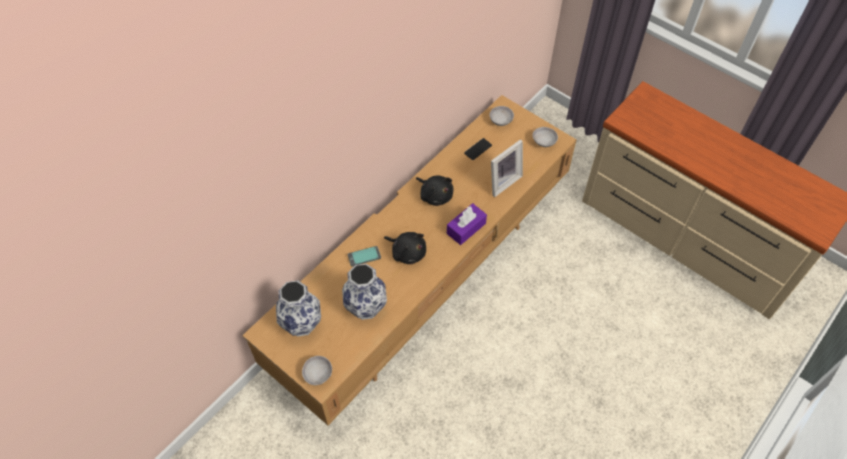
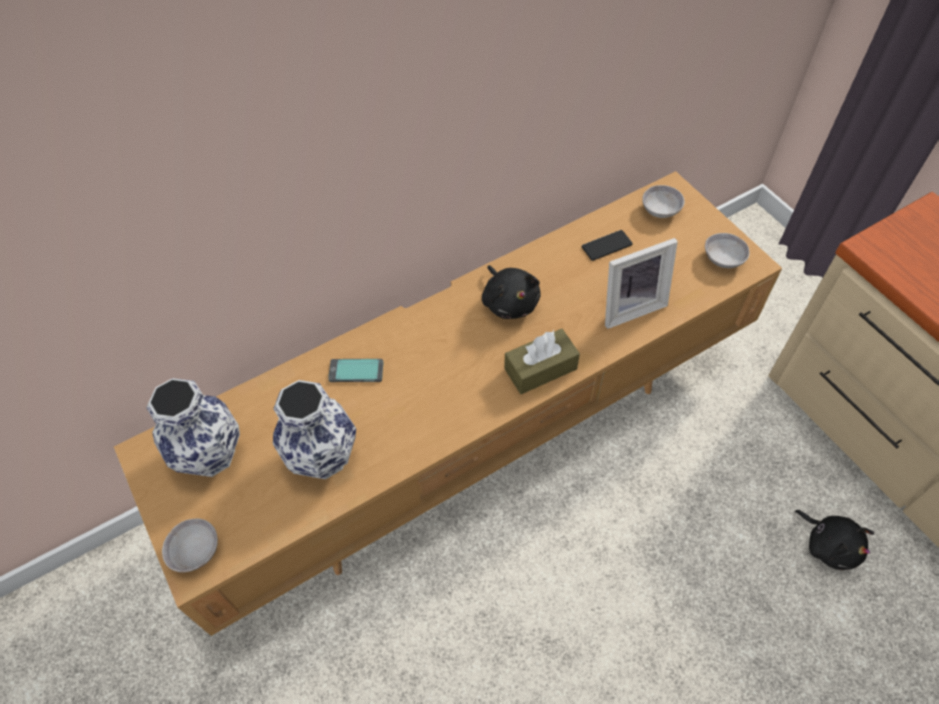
camera: 20 degrees right, 0 degrees up
(407, 252) = (428, 383): black plush toy -> black plush toy (829, 545)
(466, 228) = (540, 369): purple tissue box -> brown tissue box

